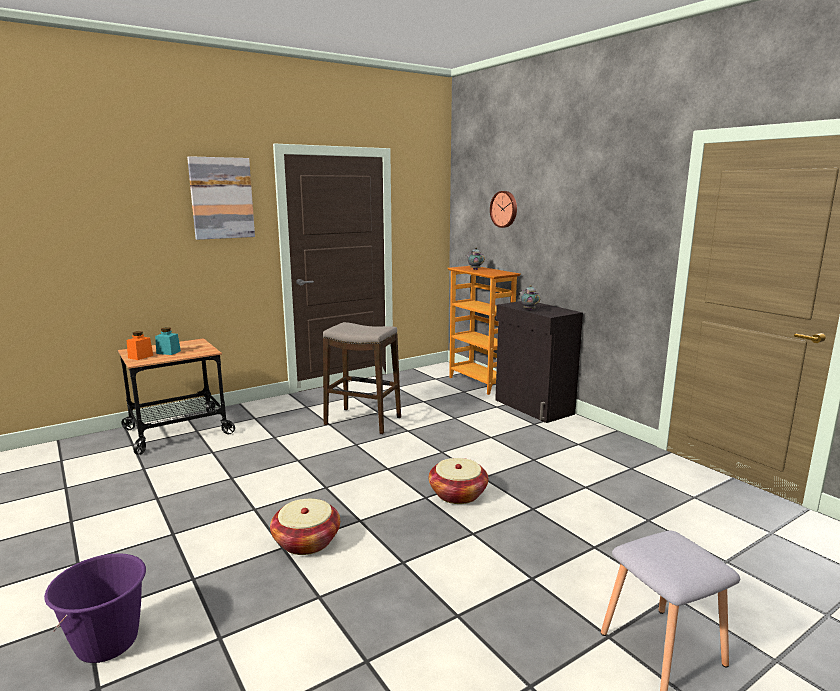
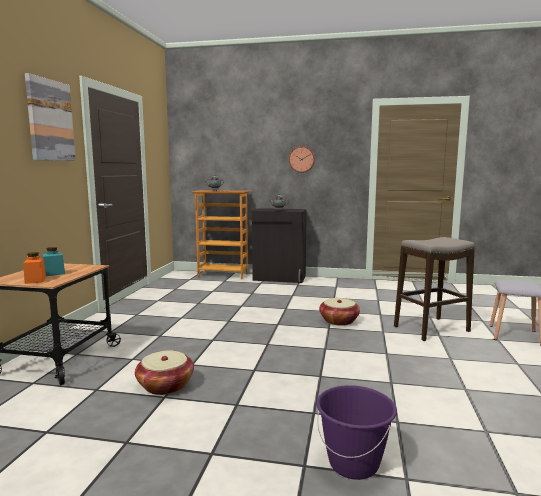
camera: 45 degrees left, 5 degrees down
(306, 541) = (324, 368): basket -> basket (165, 385)
(363, 421) = (201, 310): stool -> stool (431, 329)
(504, 209) = (230, 147): wall clock -> wall clock (302, 159)

